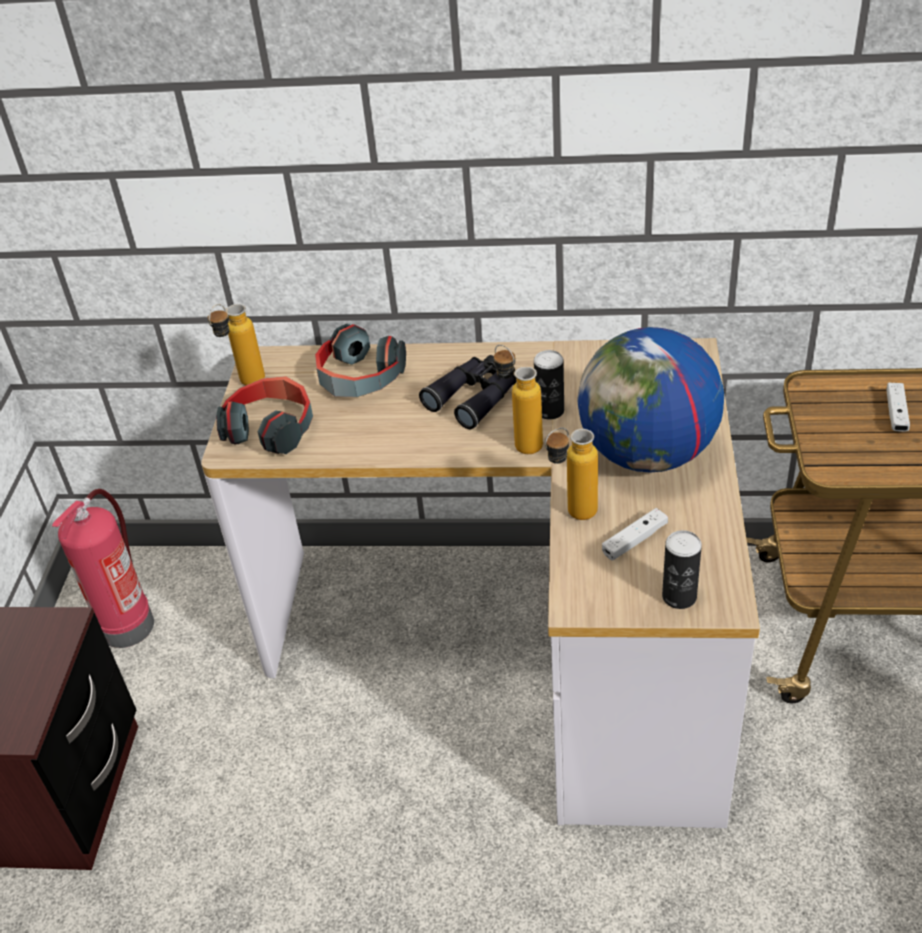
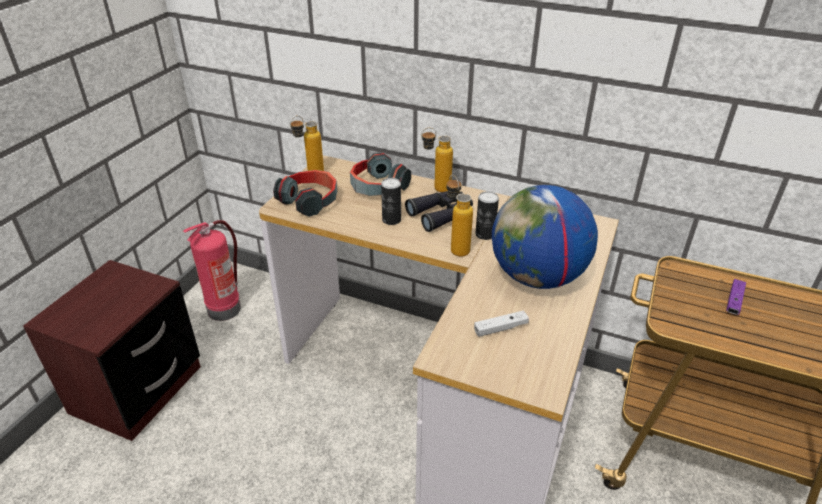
camera: 15 degrees right, 5 degrees down
(571, 515) = (466, 300): bottle -> bottle (435, 189)
(679, 596) = (513, 374): can -> can (391, 220)
(896, 413) = (734, 301): white game controller -> purple game controller

